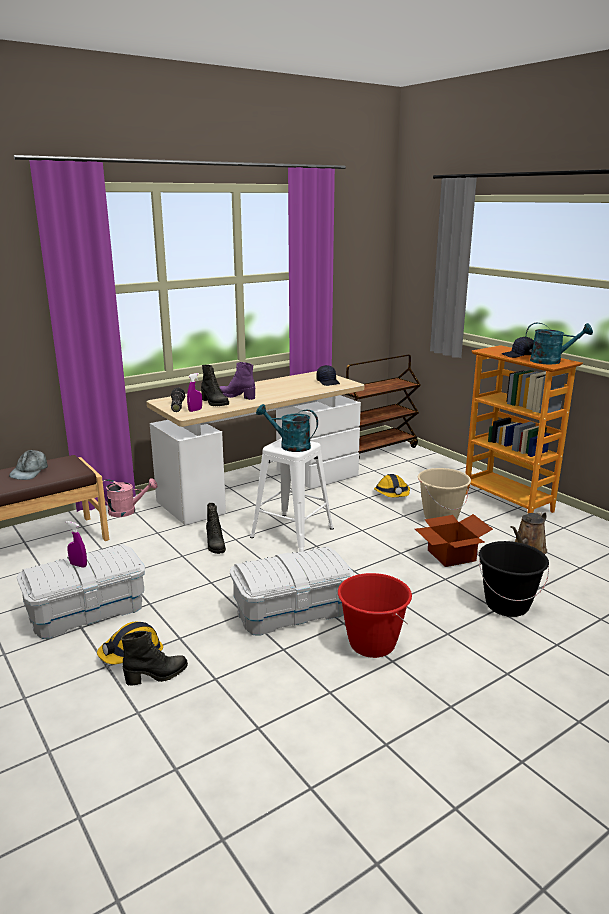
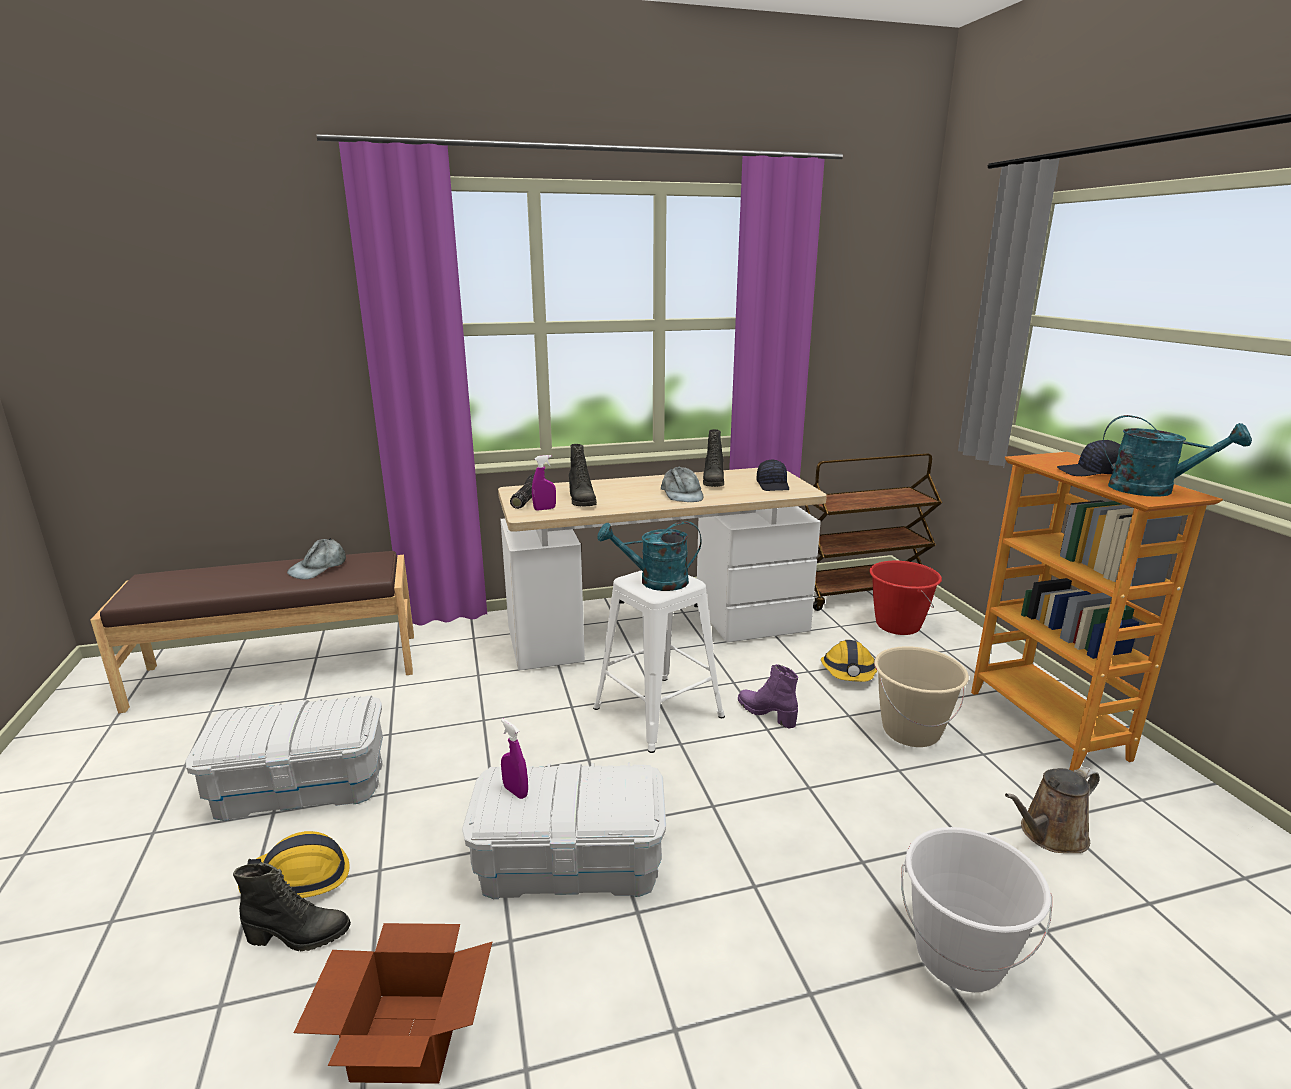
camera: 20 degrees right, 0 degrees up
(78, 565) = (280, 722): purple spray bottle -> purple spray bottle (515, 791)
(127, 511) = (465, 634): pink watering can -> none
(215, 545) = (537, 712): black boot -> black boot (712, 482)
(237, 396) = (621, 494): purple boot -> purple boot (767, 713)
(276, 392) = (682, 494): none -> grey cap
(289, 446) = (655, 582): turquoise watering can -> turquoise watering can turned 45 degrees counterclockwise
(372, 644) = (659, 975): red bucket -> red bucket (897, 625)
(450, 555) = (893, 812): cardboard box -> cardboard box (405, 1036)
(507, 605) = (959, 957): black bucket -> white bucket

